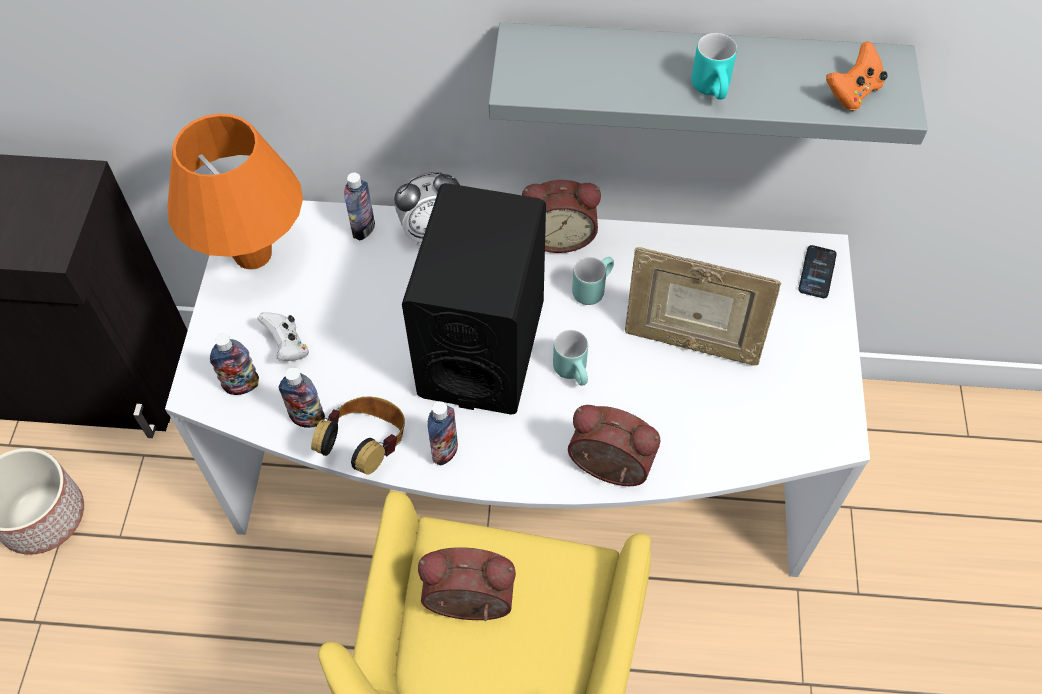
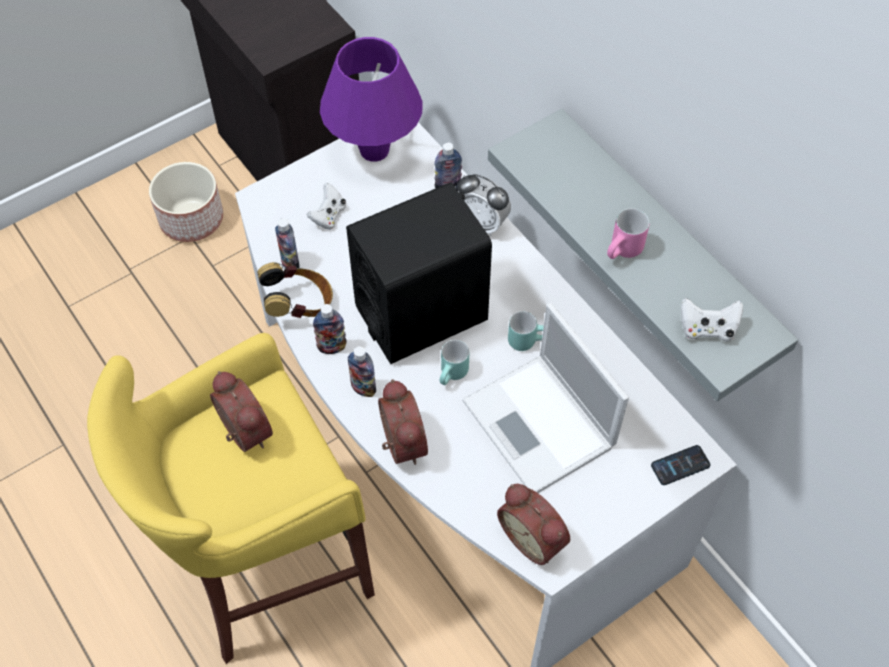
camera: 50 degrees right, 0 degrees up
(242, 386) = (282, 215): bottle -> bottle (363, 388)
(253, 254) = (374, 150): orange table lamp -> purple table lamp
(559, 235) = (551, 293): alarm clock -> alarm clock (534, 537)
(690, 343) = (540, 425): picture frame -> laptop
(714, 90) = (624, 252): turquoise mug -> pink mug
(852, 93) = (707, 329): orange game controller -> white game controller

